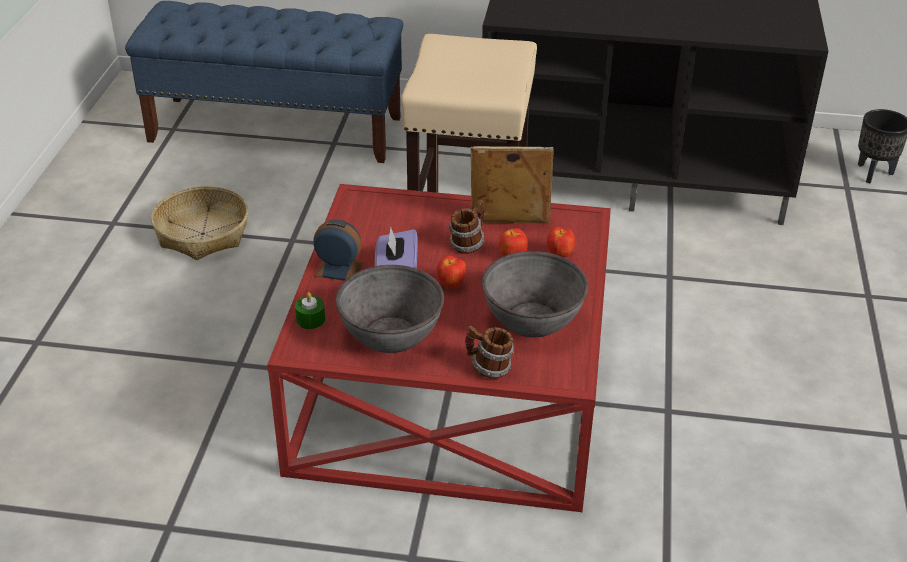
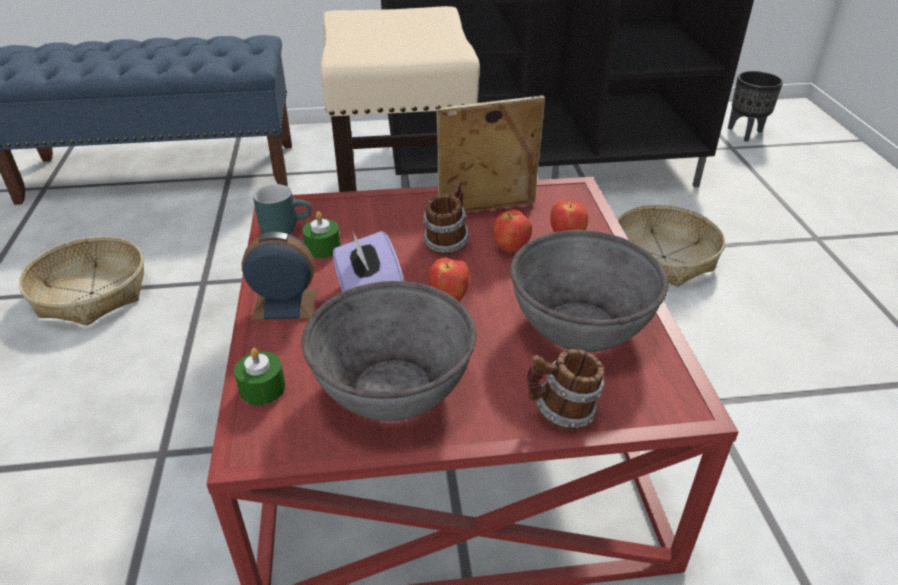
camera: 15 degrees left, 0 degrees up
(354, 212) = (285, 227): none -> turquoise mug
(377, 233) = (323, 248): none -> green candle
(704, 287) = (664, 257): none -> basket

